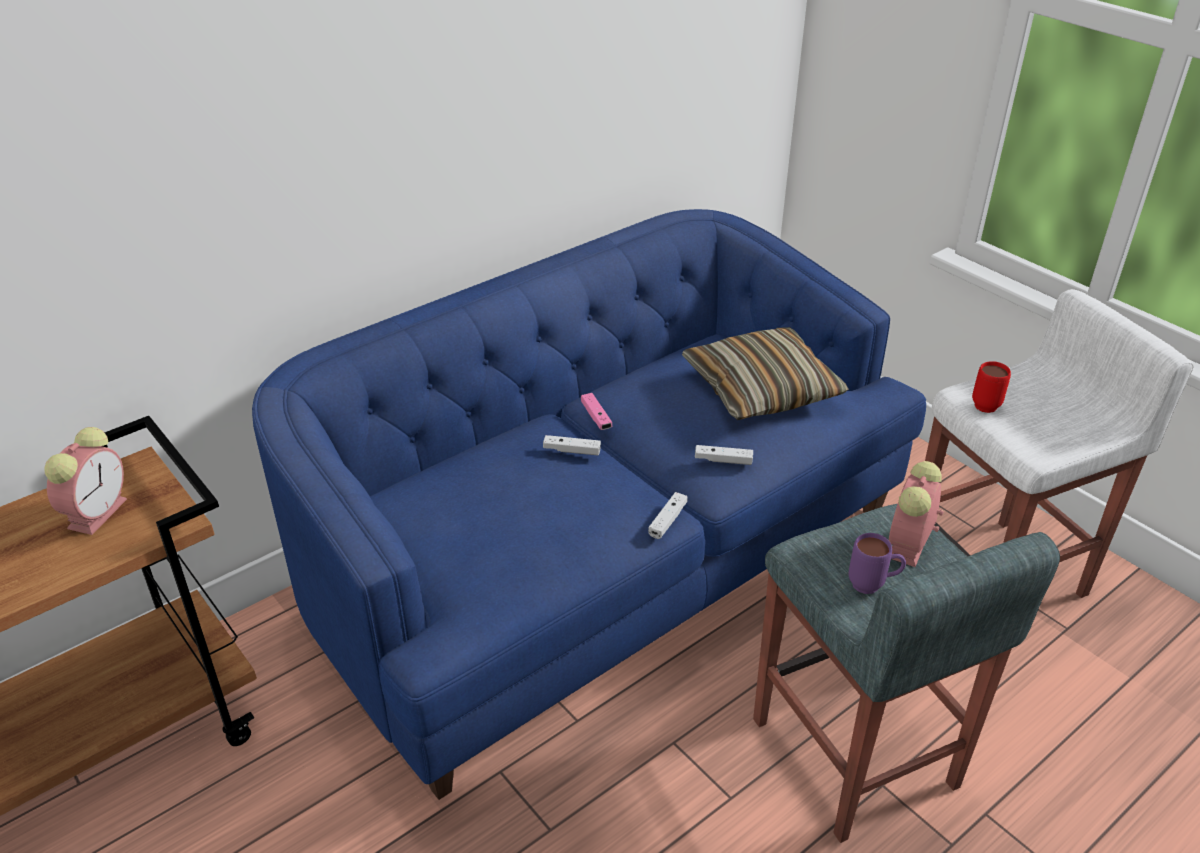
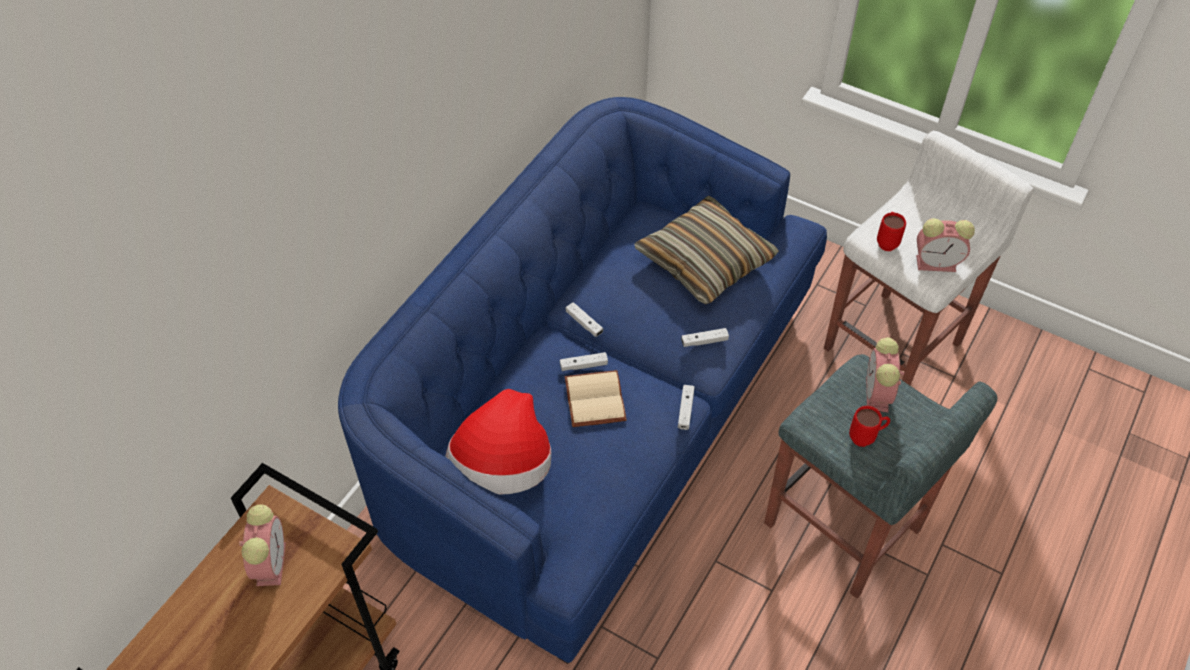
camera: 20 degrees left, 15 degrees up
(424, 519) = (503, 468): none -> hat
(563, 481) = (593, 399): none -> beige book
(596, 417) = (584, 323): pink game controller -> white game controller
(873, 586) = (866, 438): purple mug -> red mug
(1046, 436) = (937, 263): none -> alarm clock

